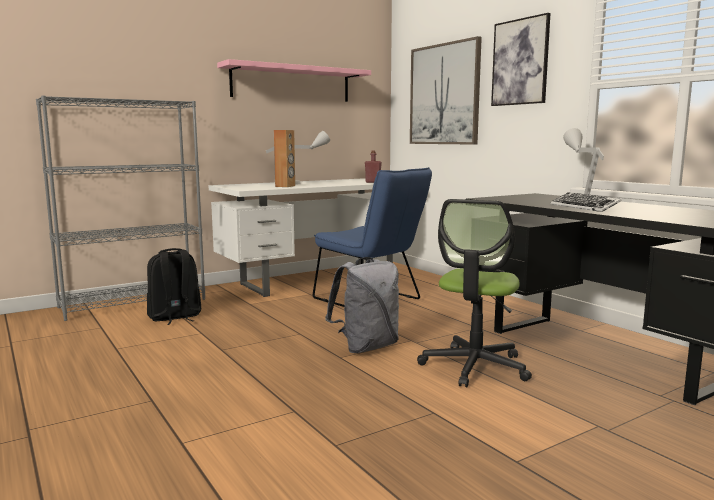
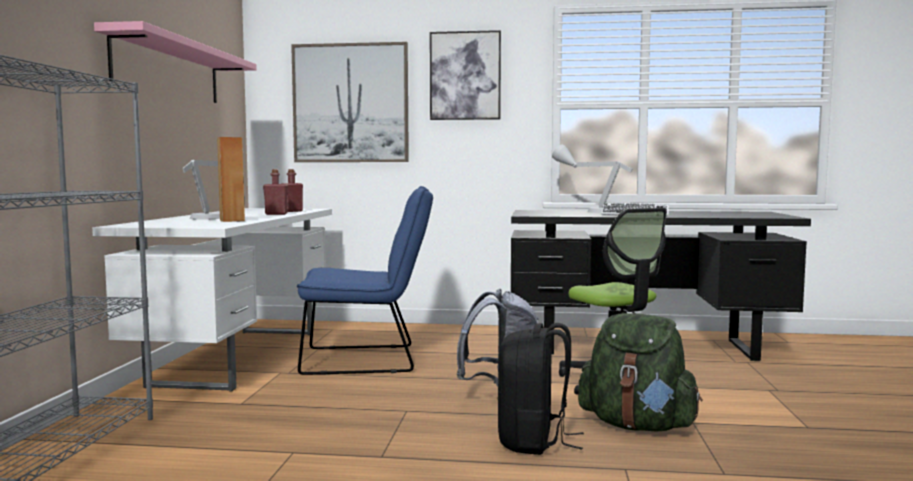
camera: 50 degrees left, 5 degrees down
(174, 317) = (187, 452): black backpack -> black backpack (534, 441)
(344, 183) = (276, 214): none -> red bottle
(389, 396) = (637, 425): none -> green backpack

